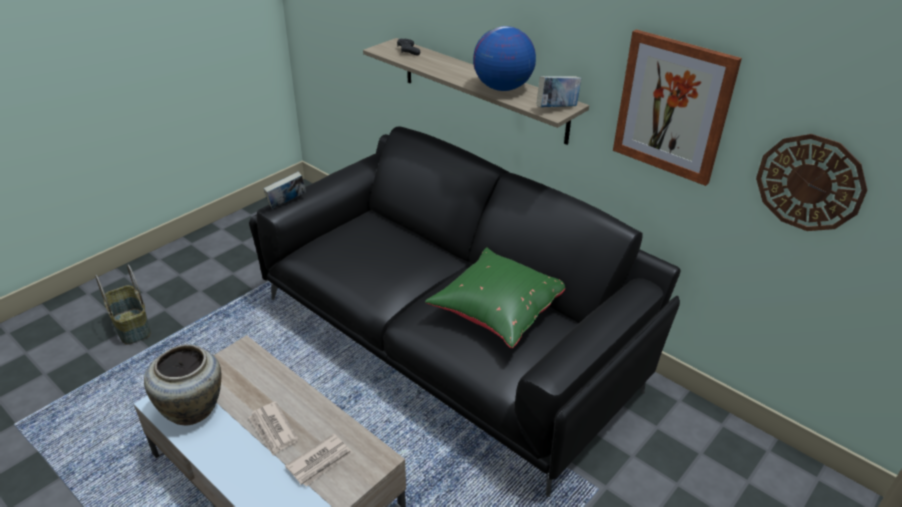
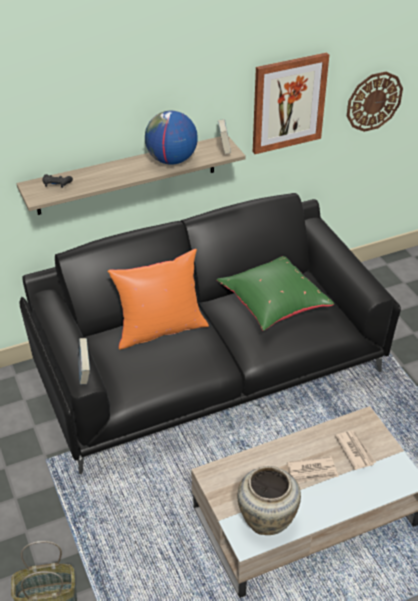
camera: 65 degrees left, 5 degrees up
(404, 245) = (160, 329): none -> orange pillow

